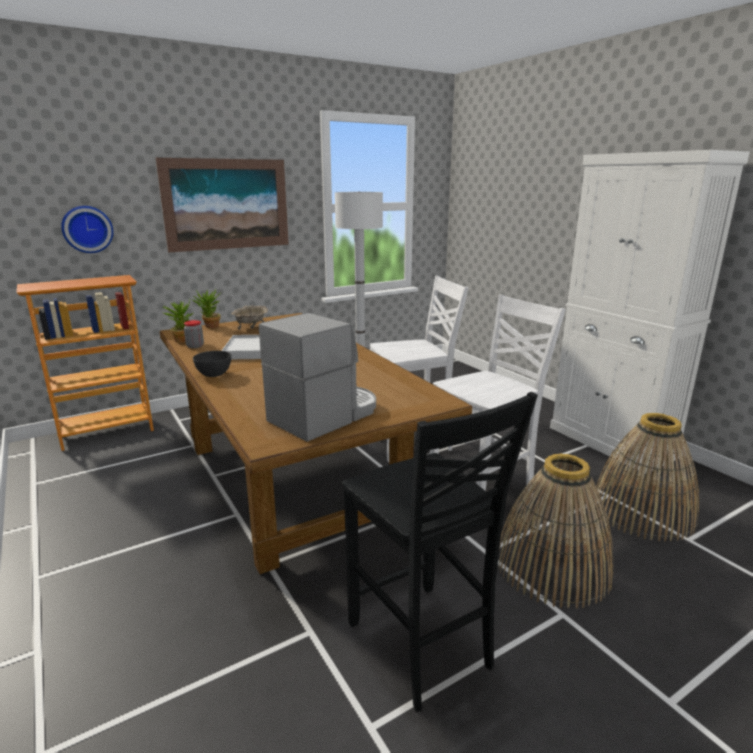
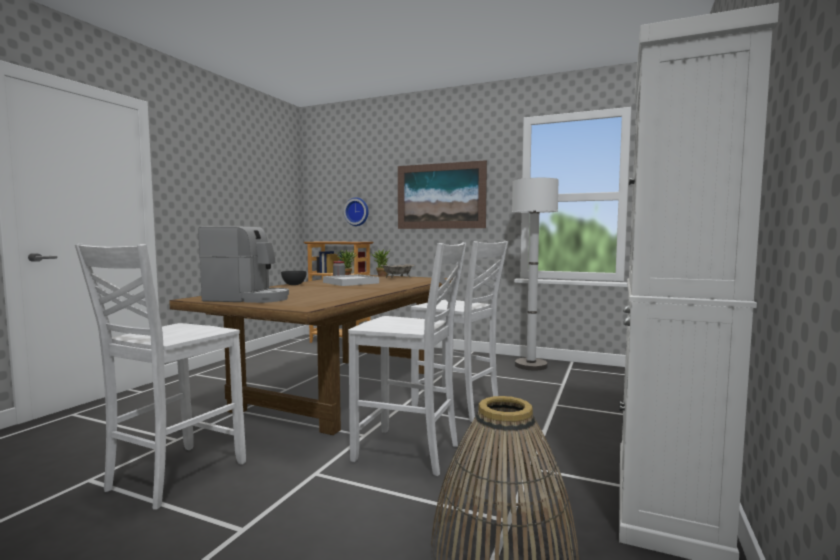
camera: 55 degrees right, 15 degrees down
(421, 646) = (173, 476): black chair -> white chair
(552, 567) = (317, 510): basket -> none

